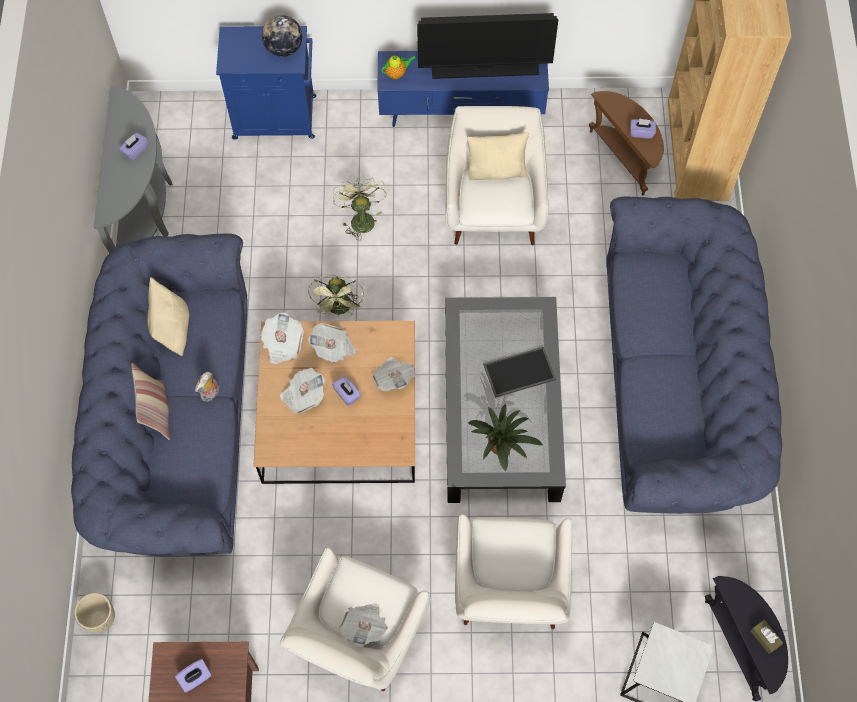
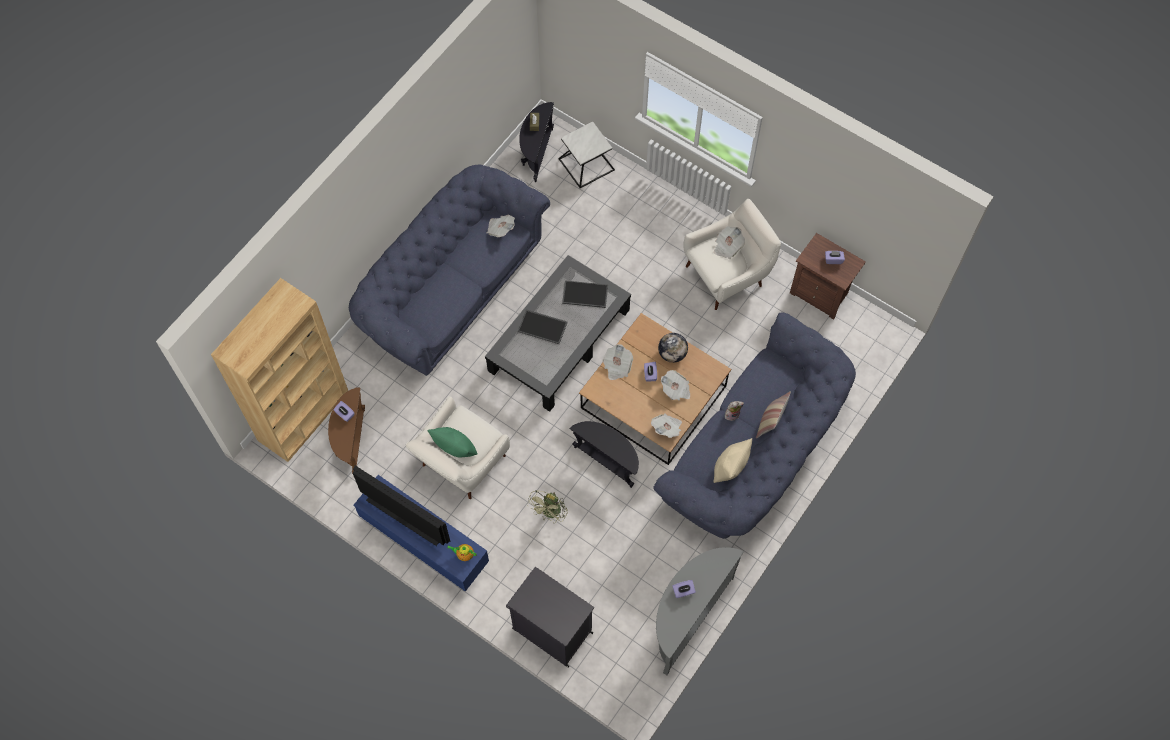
camera: 145 degrees left, 0 degrees up
(100, 619) = (861, 370): beige planter -> none
(276, 118) = (551, 630): blue cabinet -> black cabinet
(284, 48) = (535, 595): globe -> globe (672, 354)
(333, 348) = (638, 406): newspaper -> newspaper (500, 229)
(340, 309) = (608, 460): green fan -> black side table
(497, 171) = (455, 448): beige pillow -> green pillow
(502, 445) = (584, 295): potted plant -> tray
(509, 591) = (631, 247): white armchair -> none

